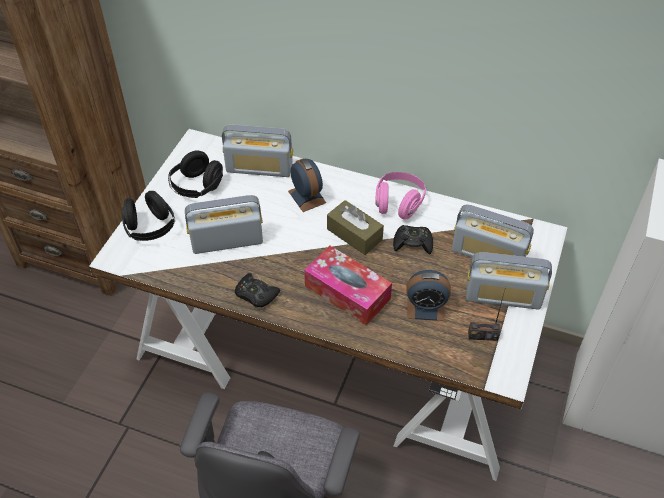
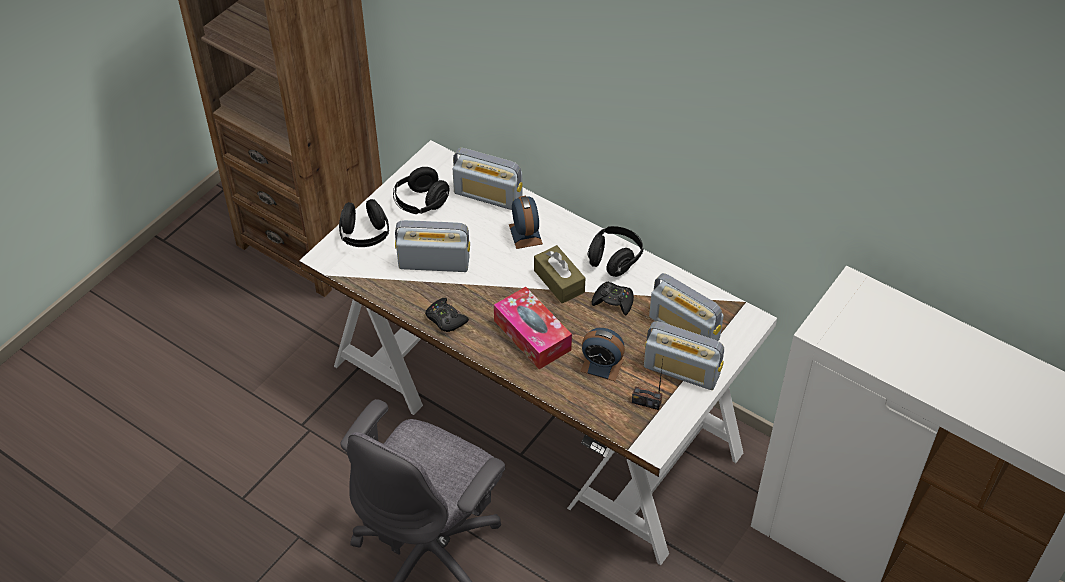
camera: 15 degrees right, 0 degrees up
(398, 204) = (614, 259): pink headphones -> black headphones

